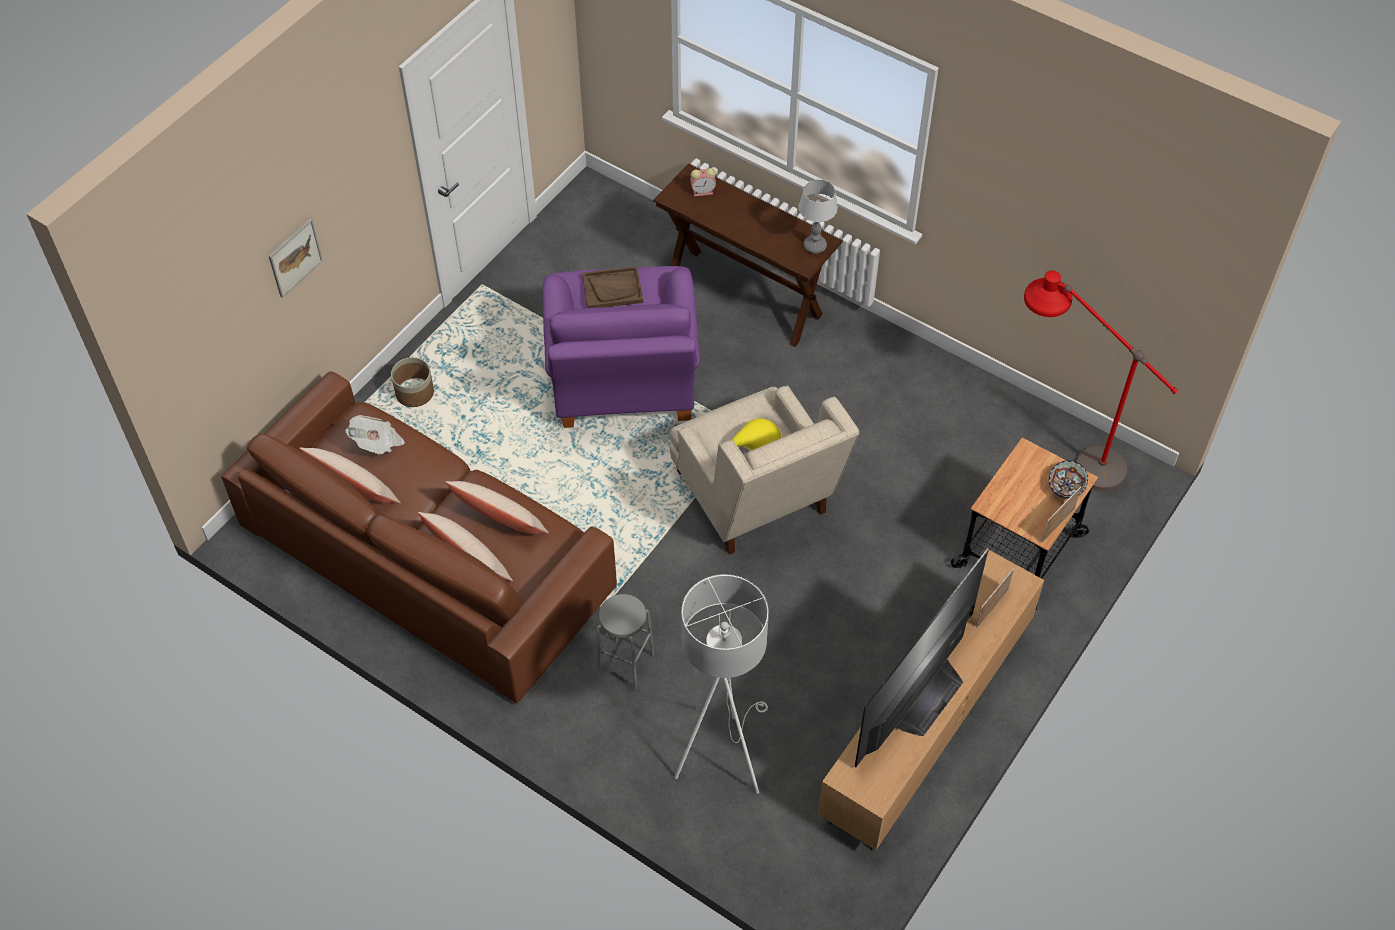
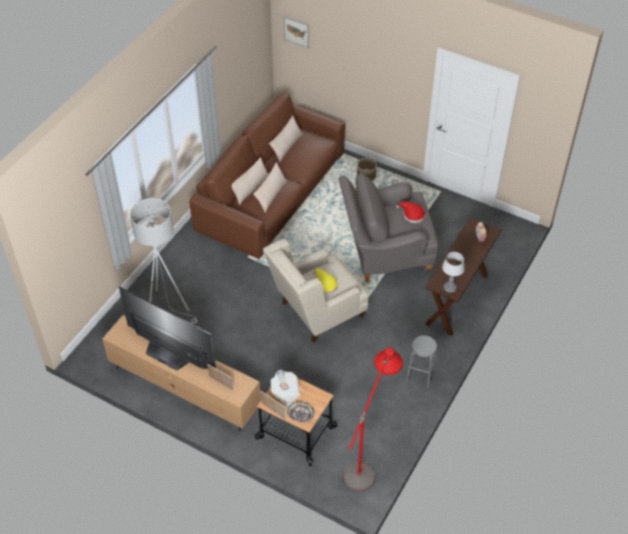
camera: 85 degrees right, 5 degrees down
(295, 257) = (353, 62): picture -> picture (296, 31)
(377, 443) = (310, 149): newspaper -> newspaper (285, 392)
(612, 289) = (412, 214): brown tray -> red hat
(623, 384) = (385, 252): purple armchair -> grey armchair
(625, 664) = (217, 268): grey stool -> grey stool (420, 375)

